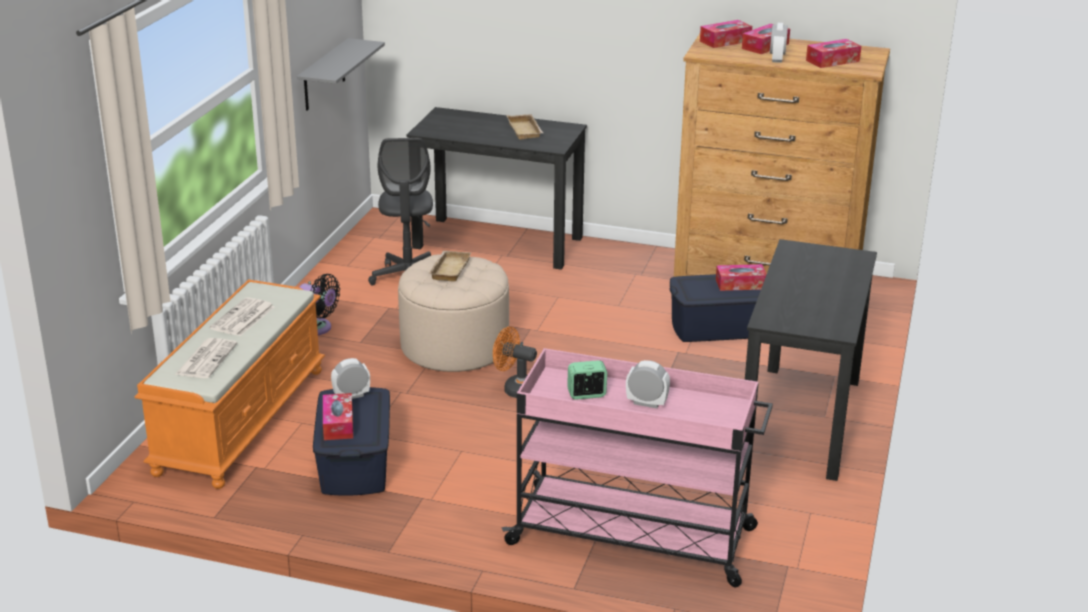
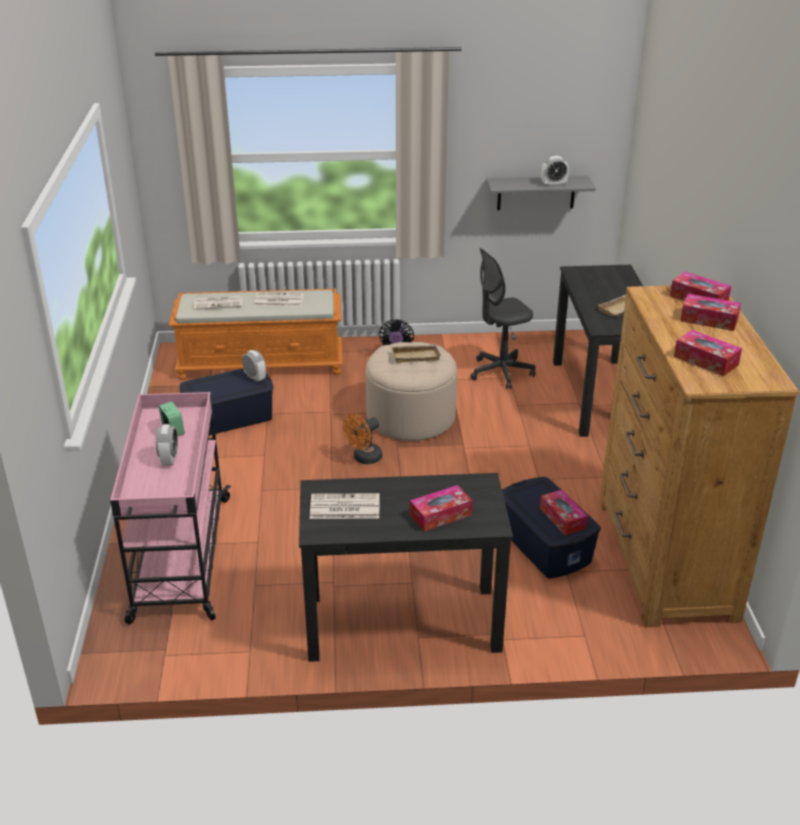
camera: 70 degrees right, 5 degrees up
(338, 424) = (216, 382): tissue box -> tissue box (440, 515)
(515, 389) = (364, 458): orange fan -> orange fan turned 135 degrees counterclockwise
(777, 59) = (674, 330): alarm clock -> alarm clock (553, 184)
(804, 313) = (344, 507): none -> newspaper

